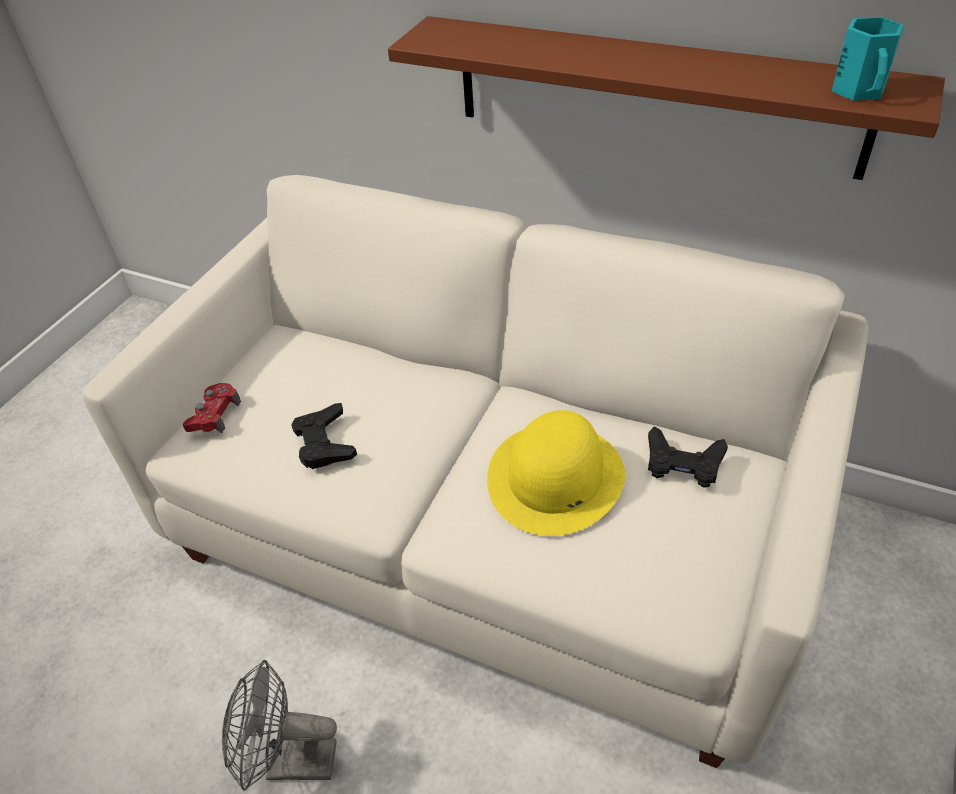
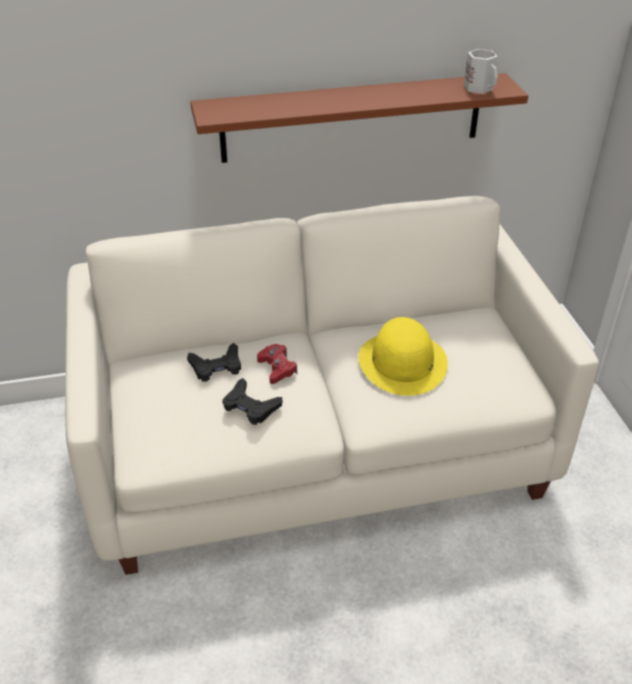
camera: 40 degrees left, 5 degrees down
(214, 414) = (145, 430): red game controller -> red game controller (277, 368)
(290, 762) = (320, 640): grey fan -> none
(683, 463) = (457, 327): black game controller -> black game controller (216, 367)
(860, 90) = (479, 88): turquoise mug -> white mug

